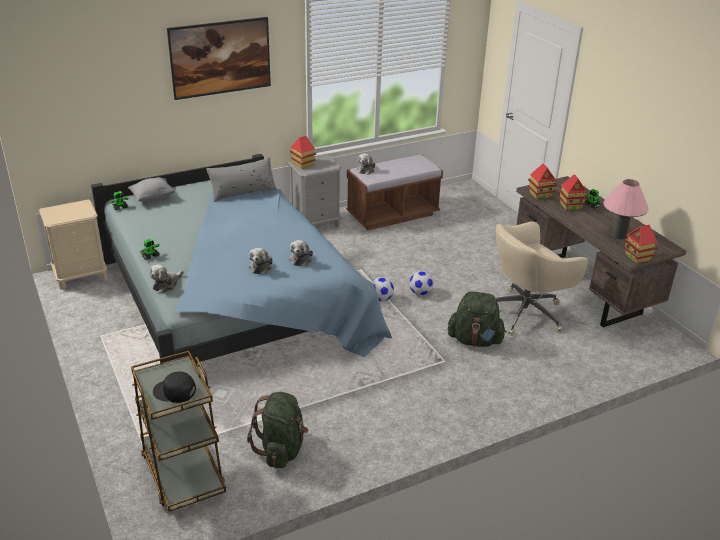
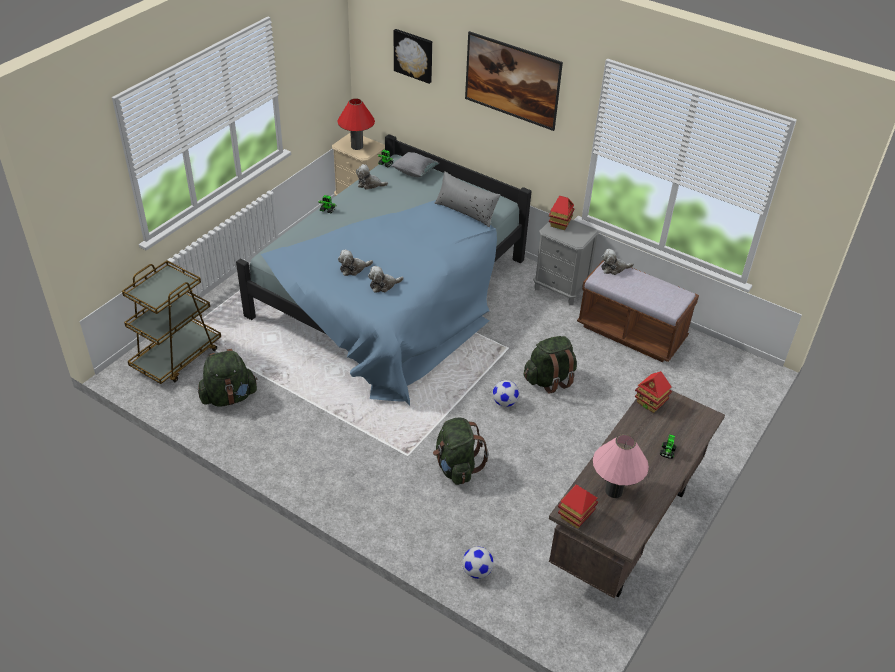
camera: 60 degrees right, 10 degrees up
(69, 213) = (357, 146): none -> red table lamp
(104, 82) = (414, 55): none -> picture
(166, 284) = (295, 234): plush toy -> plush toy (369, 184)
(174, 391) = (156, 292): black cap -> none
(381, 299) = (471, 379): football -> football (477, 571)
(412, 264) = (549, 379): none -> green backpack
(526, 312) = (537, 493): beige office chair -> none
(570, 206) = (647, 434): toy house -> none

